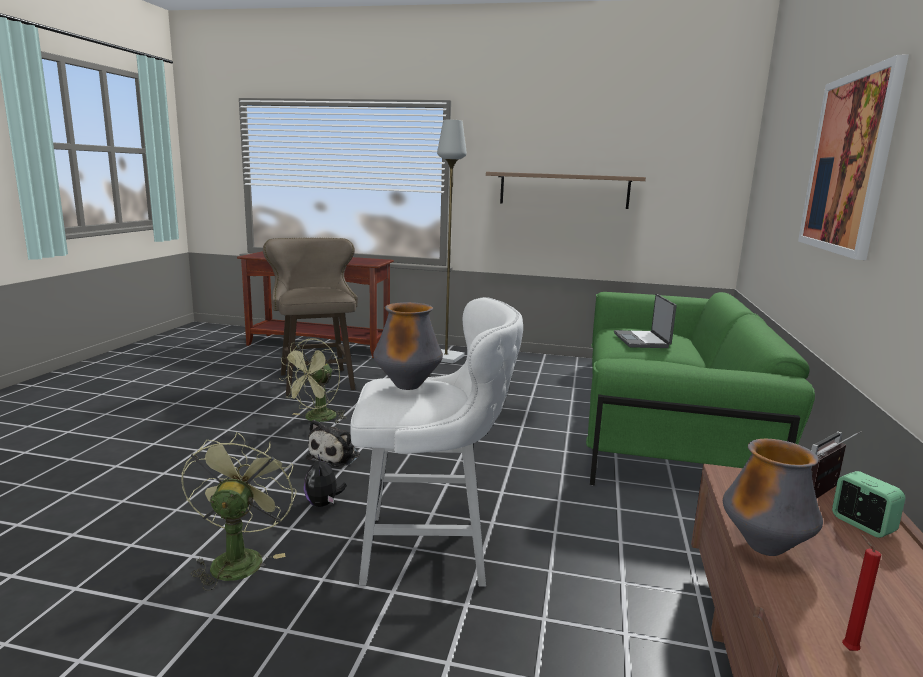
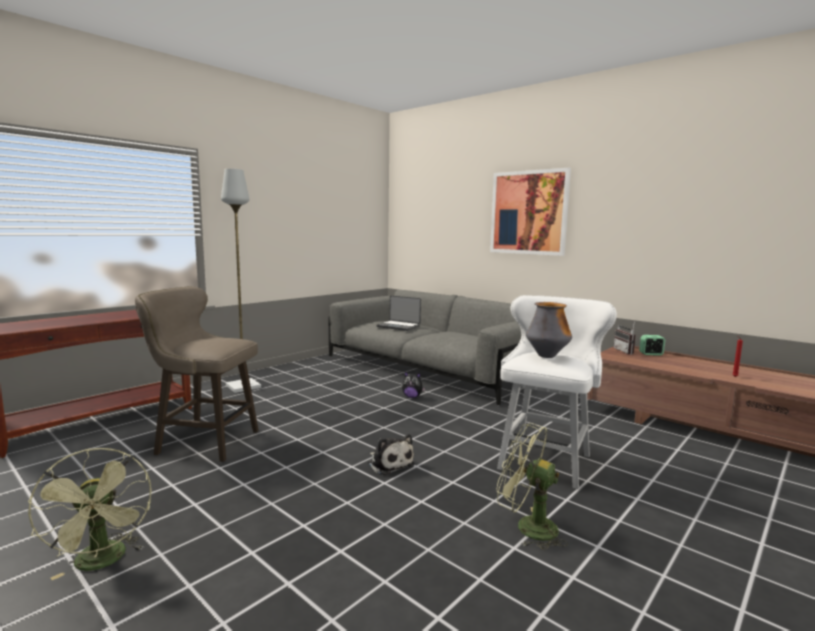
camera: 60 degrees left, 5 degrees down
(316, 419) = (304, 458): green fan -> green fan (102, 562)
(323, 504) = (466, 482): plush toy -> plush toy (412, 397)
(564, 190) = (293, 229): shelf -> none
(666, 416) = (432, 367): green sofa -> grey sofa
(764, 548) = (669, 368): vase -> none

